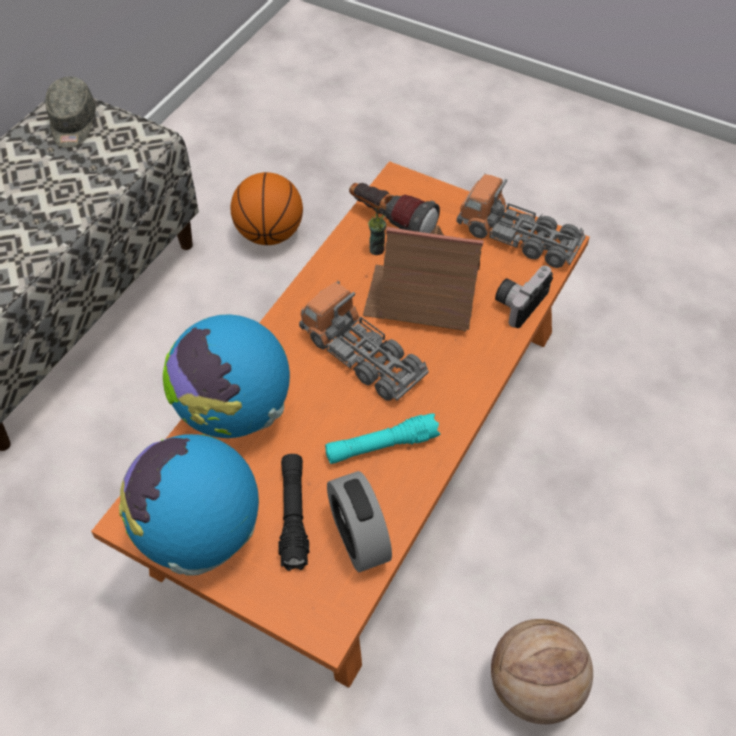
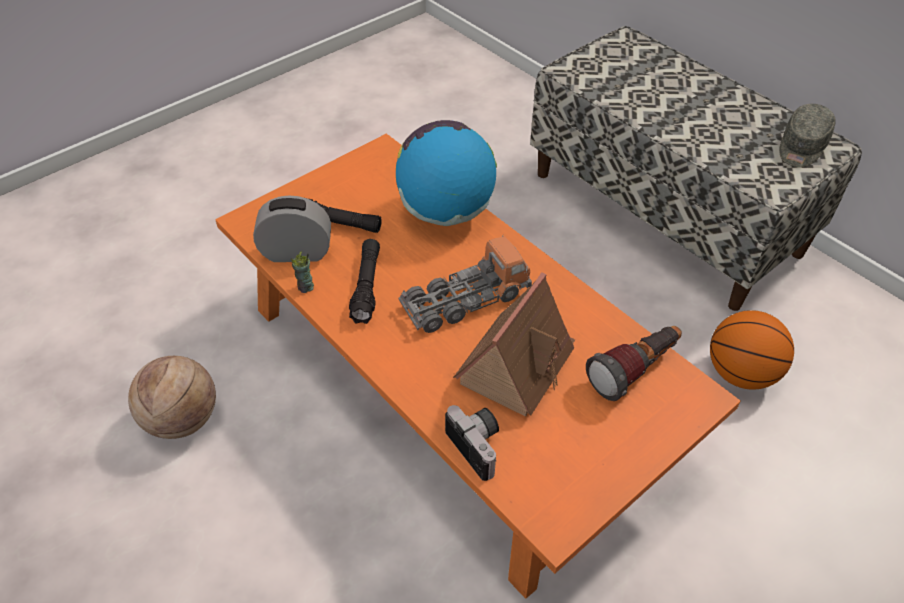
camera: 110 degrees right, 5 degrees down
(73, 124) = (801, 147): grey cap -> grey cap turned 75 degrees counterclockwise
(200, 533) = (353, 177): globe -> none
(377, 249) = (597, 348): cup -> cup (305, 287)
(381, 446) = (367, 286): turquoise flashlight -> black flashlight
(518, 237) = (577, 485): toy truck -> none

